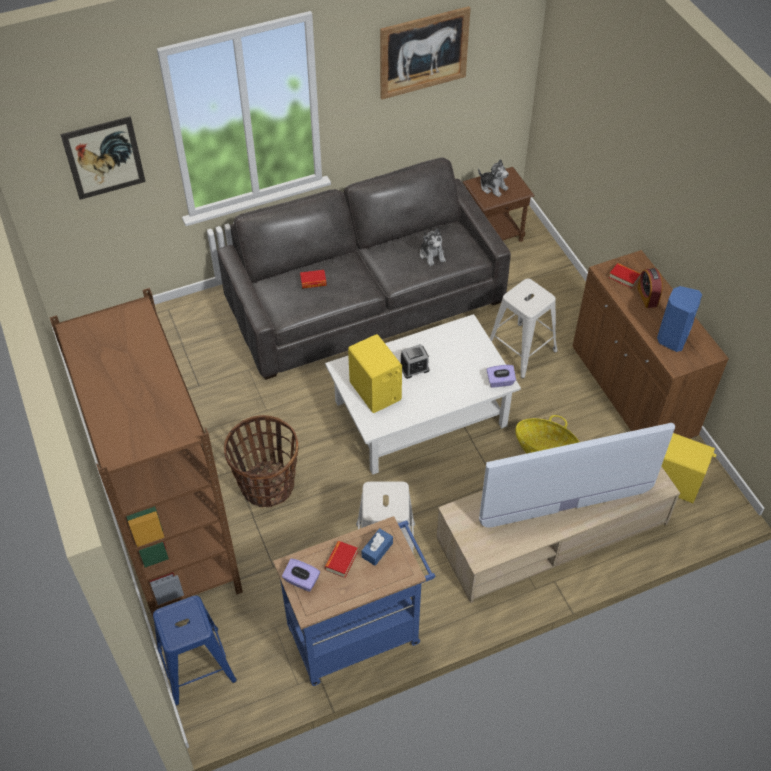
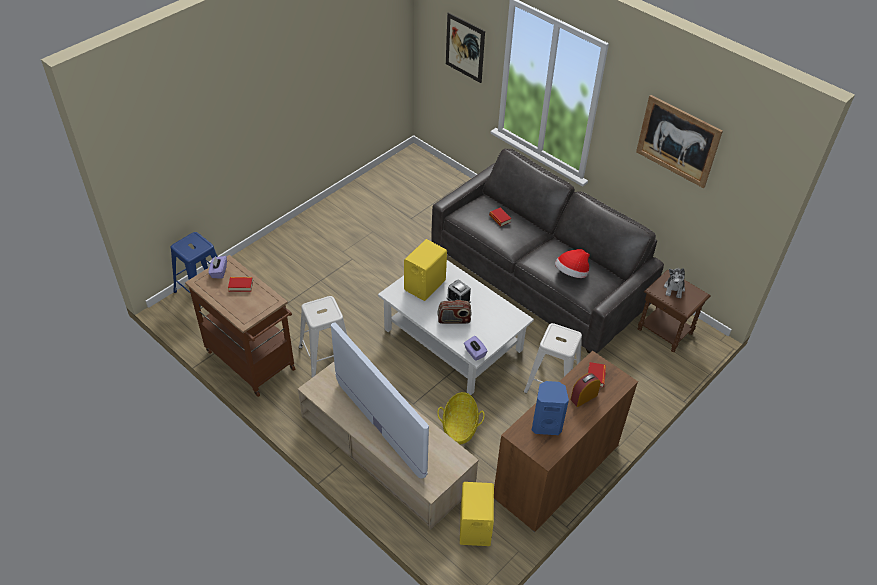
camera: 65 degrees right, 5 degrees down
(174, 537) = (288, 249): brown bookcase -> none
(267, 485) = (348, 278): basket -> none
(357, 635) = (252, 362): blue cart -> brown cart
(377, 550) = (256, 300): blue tissue box -> none
(432, 254) = (571, 273): plush toy -> hat
(443, 383) = (454, 320): none -> radio

